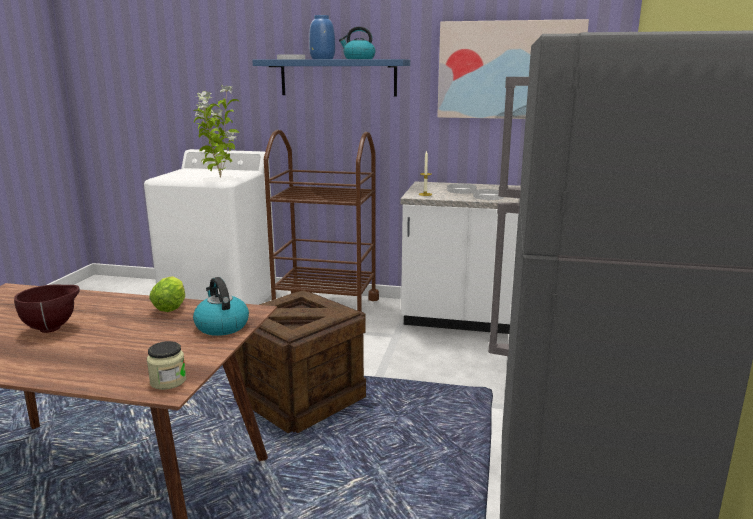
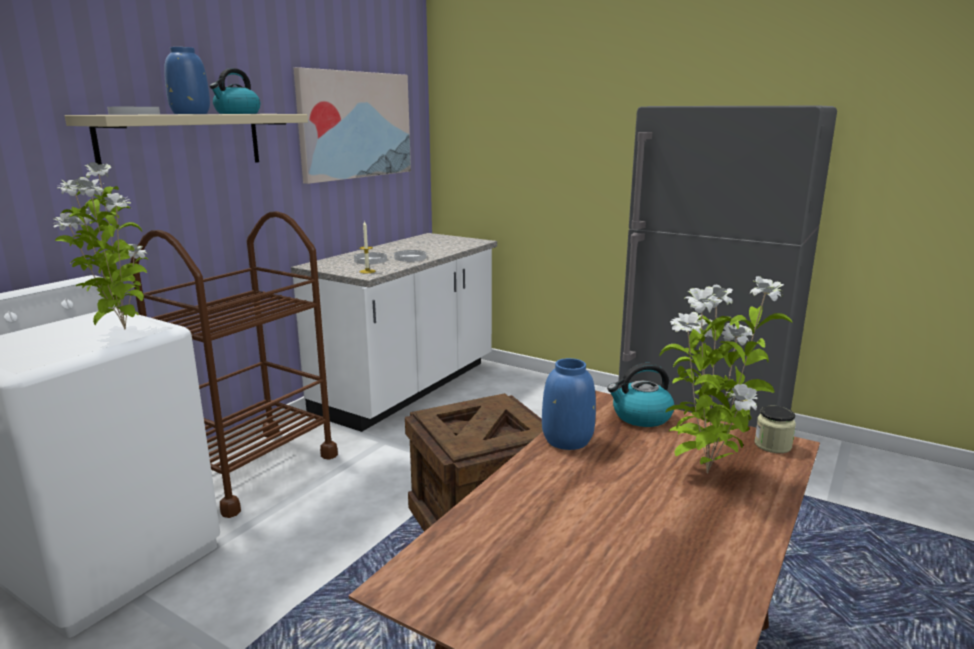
camera: 70 degrees left, 0 degrees up
(53, 328) = (616, 519): brown bowl -> none
(118, 353) = (706, 471): none -> potted plant
(171, 306) = (567, 440): lettuce -> blue vase
(338, 77) = (183, 141): blue shelf -> beige shelf

